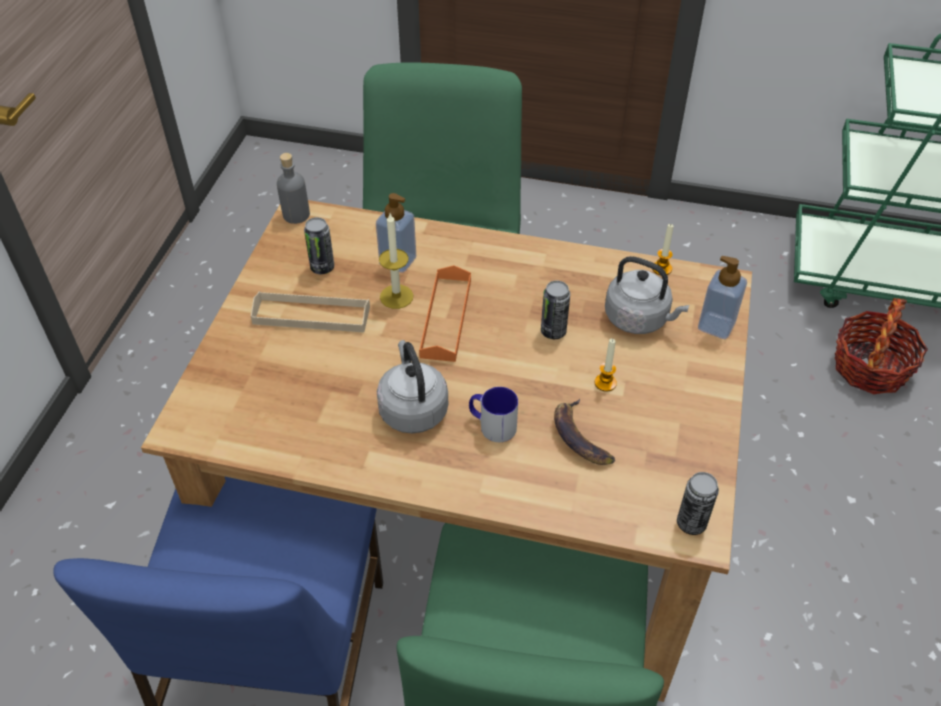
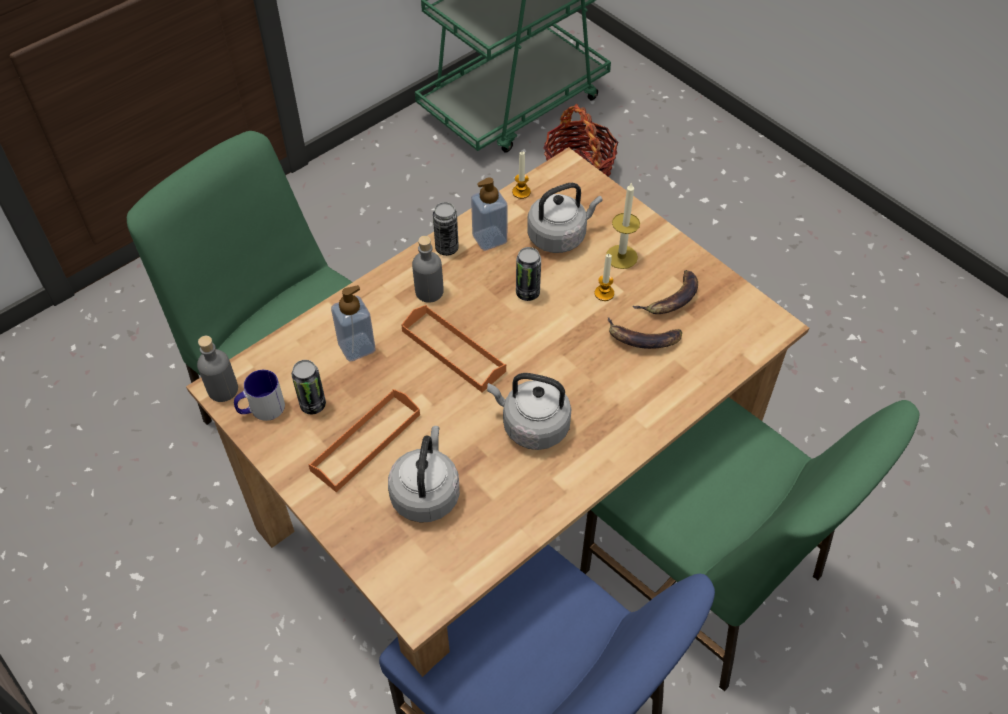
camera: 55 degrees left, 5 degrees up
(291, 376) = (426, 493): none -> grey kettle
(311, 315) = (366, 442): beige tray -> orange tray
(396, 296) = (398, 370): candle -> candle (621, 257)
(492, 425) = (589, 384): mug -> mug (261, 409)
(493, 271) = (429, 291): none -> grey bottle
(649, 435) = (671, 299): none -> banana
(691, 523) = (761, 323): can -> can (447, 248)
(716, 326) = (603, 199): soap dispenser -> soap dispenser (489, 238)

